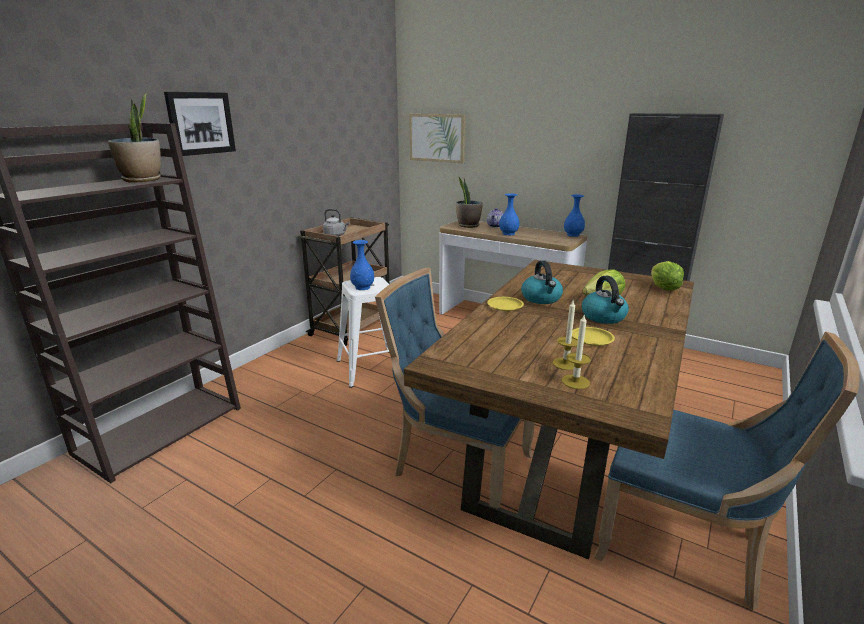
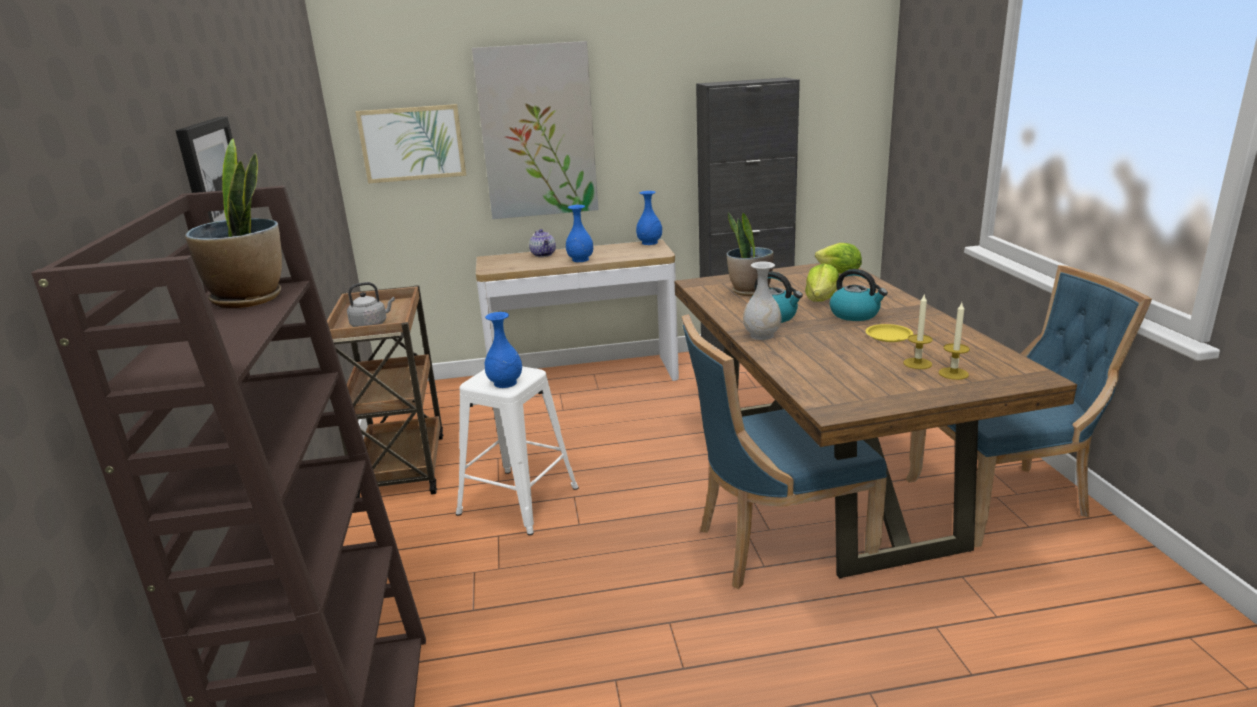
camera: 40 degrees left, 0 degrees up
(468, 226) = (509, 263): potted plant -> potted plant (750, 292)
(505, 306) = (762, 335): yellow plate -> white vase
(512, 139) = (537, 132): none -> picture

